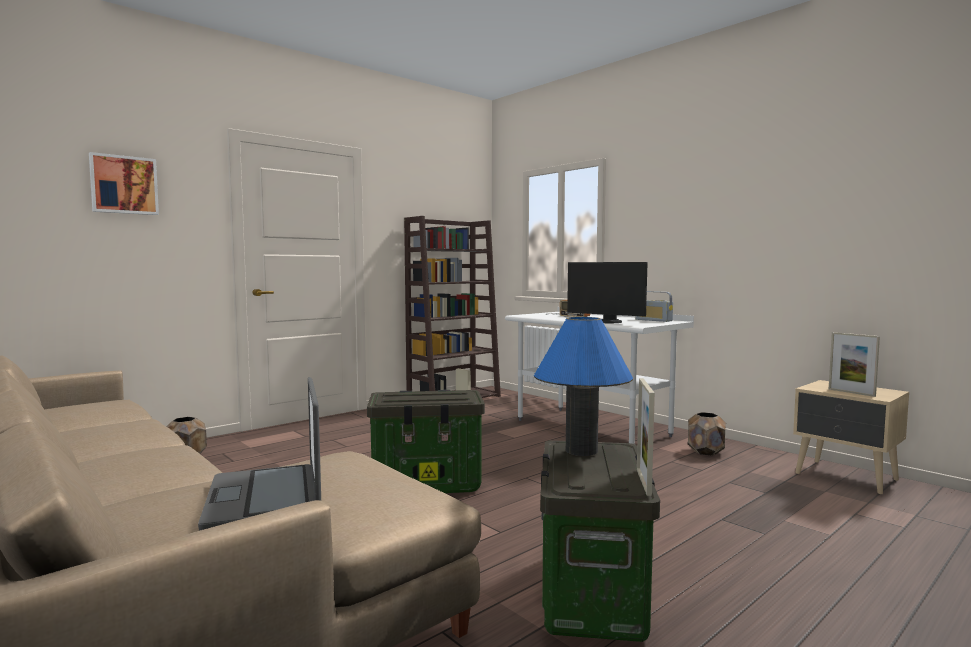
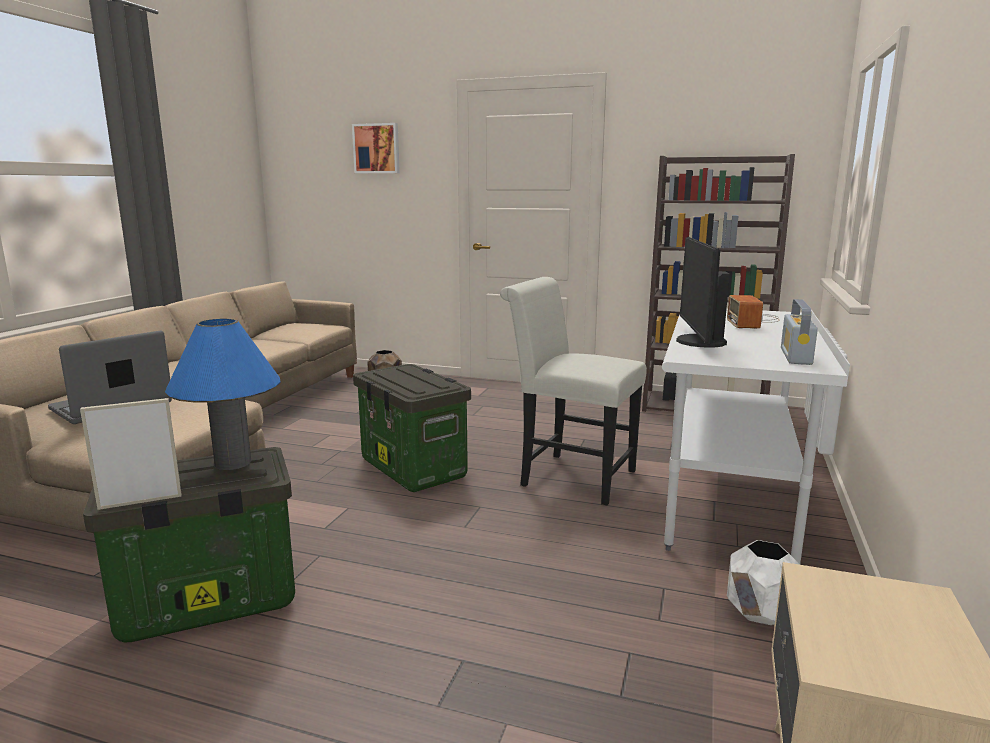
camera: 60 degrees right, 10 degrees up
(510, 447) = (570, 476): none -> white chair
(706, 452) = (760, 613): brown planter -> white planter
(851, 392) = (838, 628): picture frame -> none

